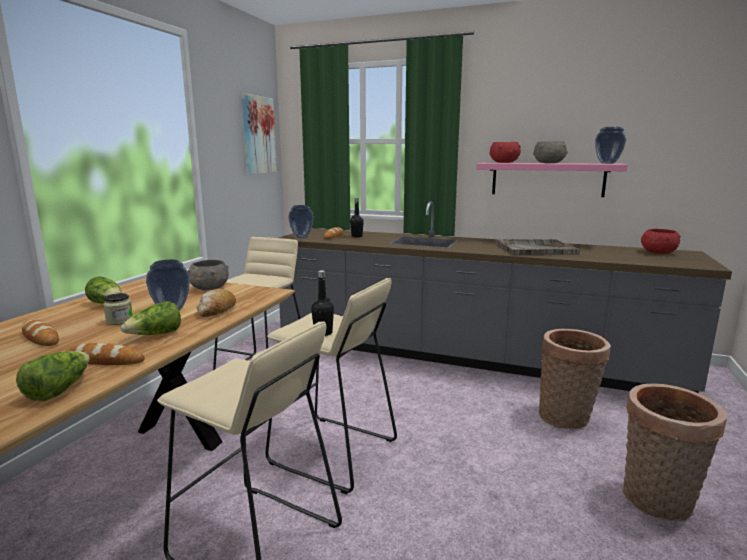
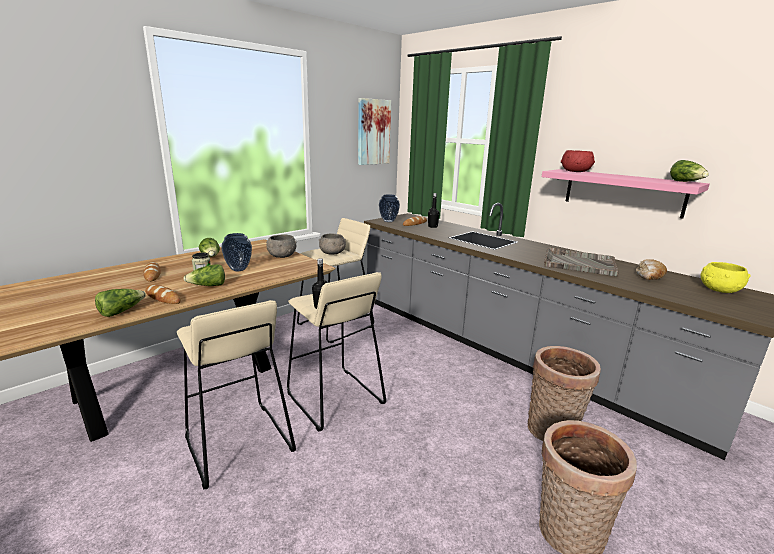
camera: 25 degrees right, 5 degrees up
(216, 311) = (263, 275): bread -> bread (649, 276)
(549, 163) = (618, 176): grey bowl -> grey bowl (332, 253)
(607, 163) = (686, 182): vase -> lettuce
(658, 253) = (719, 290): red bowl -> yellow bowl

